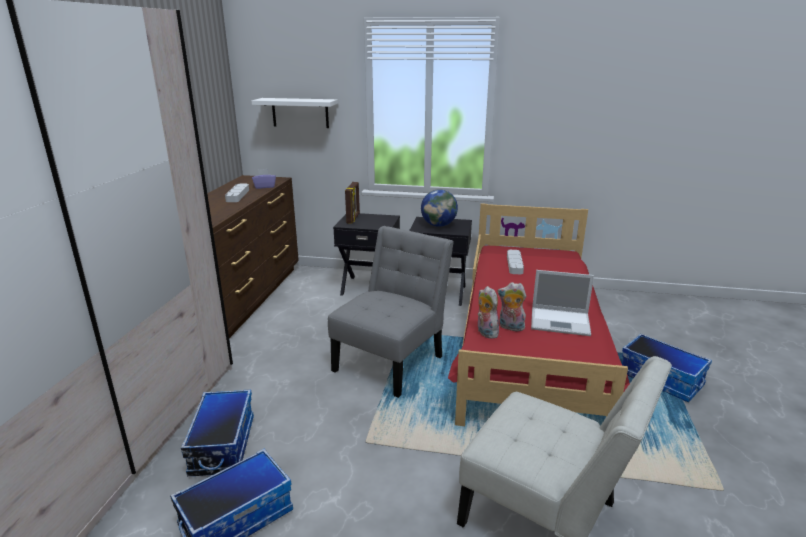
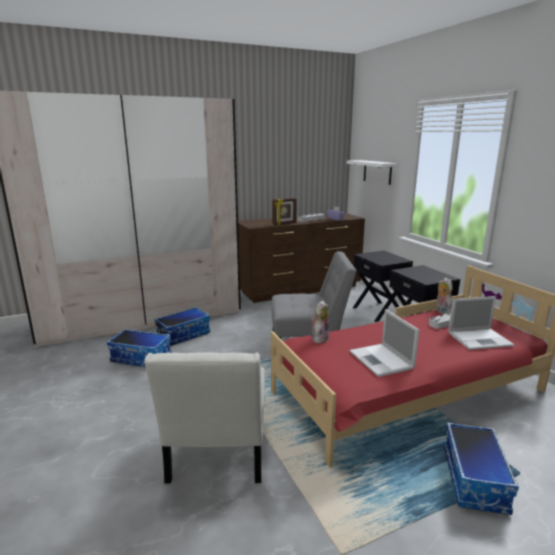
camera: 55 degrees right, 5 degrees down
(353, 218) = (377, 254): picture frame -> picture frame (284, 224)
(438, 225) = (422, 273): globe -> none
(510, 327) = (340, 344): plush toy -> plush toy (441, 311)
(557, 268) = (480, 339): none -> laptop

